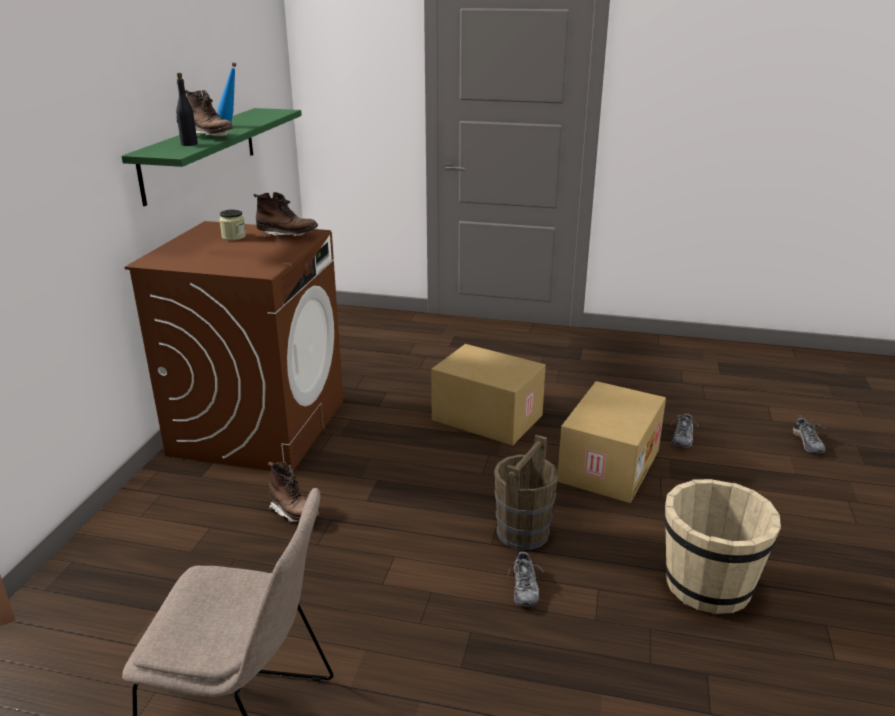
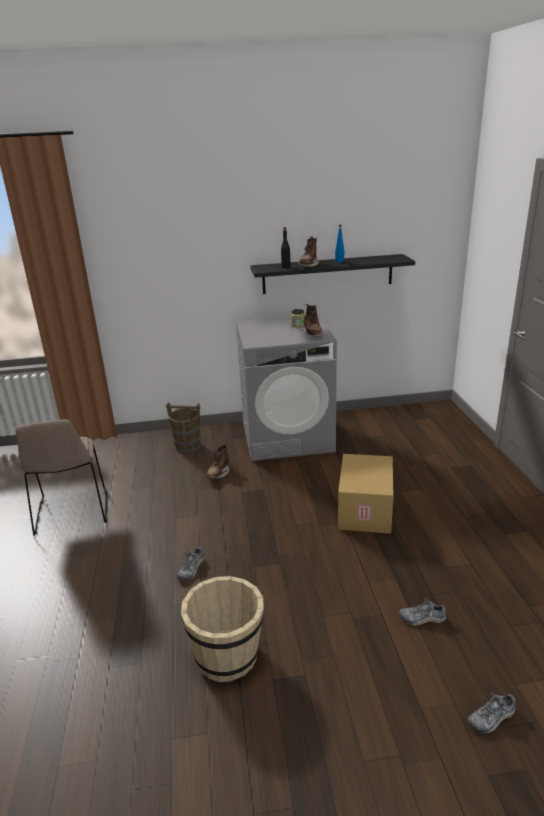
camera: 70 degrees right, 0 degrees up
(200, 153) = (327, 274): green shelf -> black shelf
(259, 426) = (287, 437): brown washing machine -> grey washing machine
(522, 533) = (242, 556): brown bucket -> brown bucket (187, 446)
(524, 587) = (191, 569): shoe -> shoe turned 45 degrees counterclockwise
(607, 465) = (346, 580): cardboard box -> none

